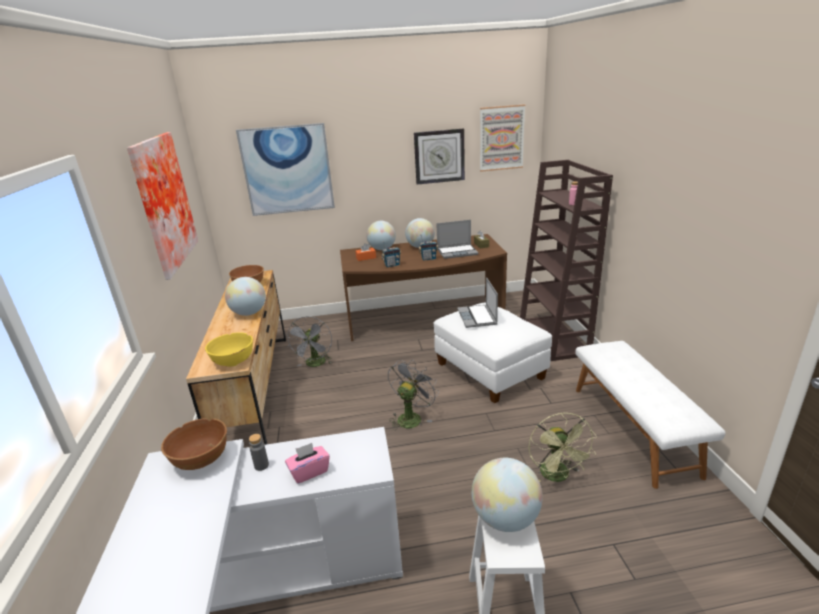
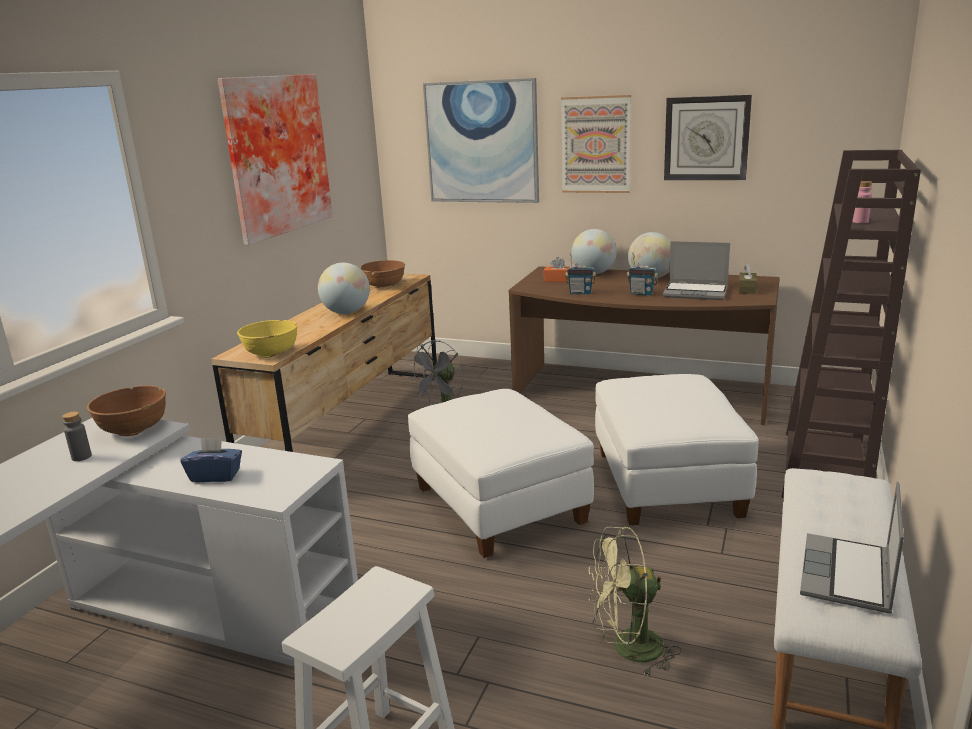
camera: 30 degrees right, 5 degrees down
(261, 465) = (183, 456): grey bottle -> grey bottle (81, 457)
(309, 471) = (215, 476): pink tissue box -> blue tissue box
(411, 417) = (498, 506): grey fan -> white ottoman
(477, 317) = (657, 388): laptop -> laptop (848, 576)
(501, 138) = (821, 114): picture -> picture (595, 145)
(505, 518) = (366, 605): globe -> none
(558, 476) = (627, 649): green fan -> green fan turned 60 degrees clockwise

